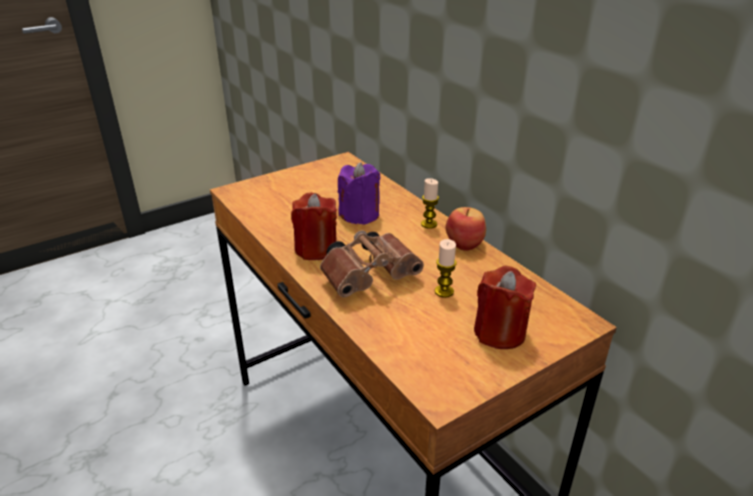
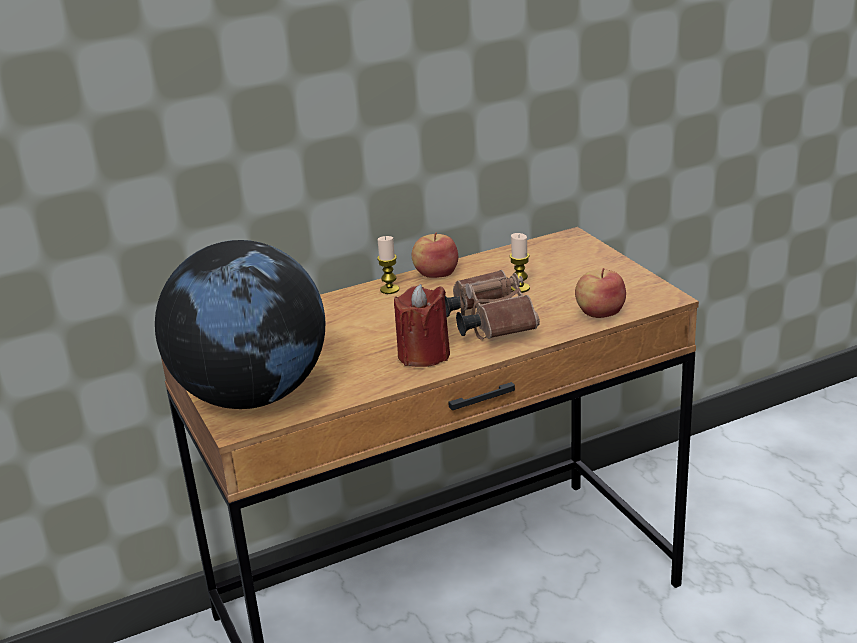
camera: 80 degrees left, 5 degrees down
(267, 191) = (253, 396): none -> globe
(359, 215) = (352, 328): purple candle -> none
(397, 345) = (600, 312): none -> apple
(499, 332) = (583, 269): red candle -> none

